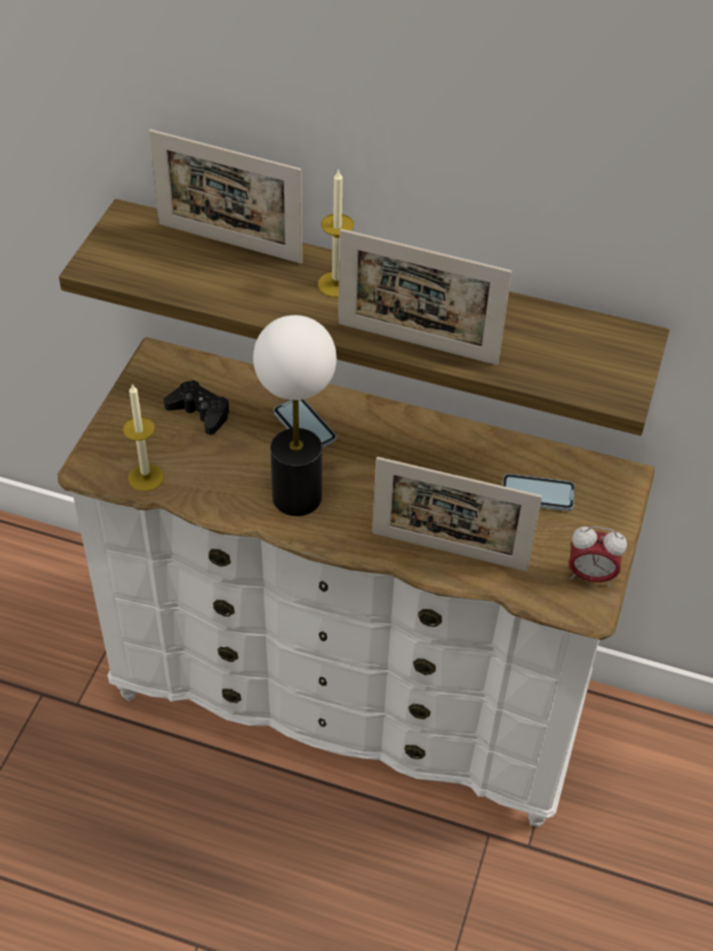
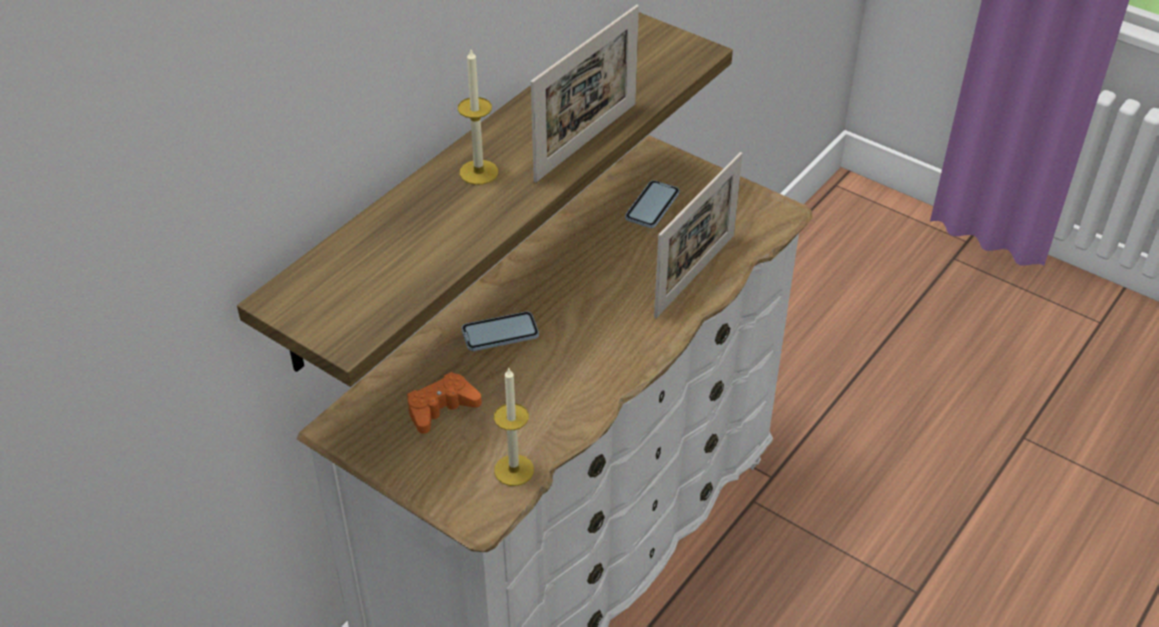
camera: 70 degrees left, 5 degrees down
(200, 412) = (441, 408): black game controller -> orange game controller
(229, 243) = (372, 230): picture frame -> none
(297, 496) = (590, 359): table lamp -> none
(590, 575) = (751, 201): alarm clock -> none

